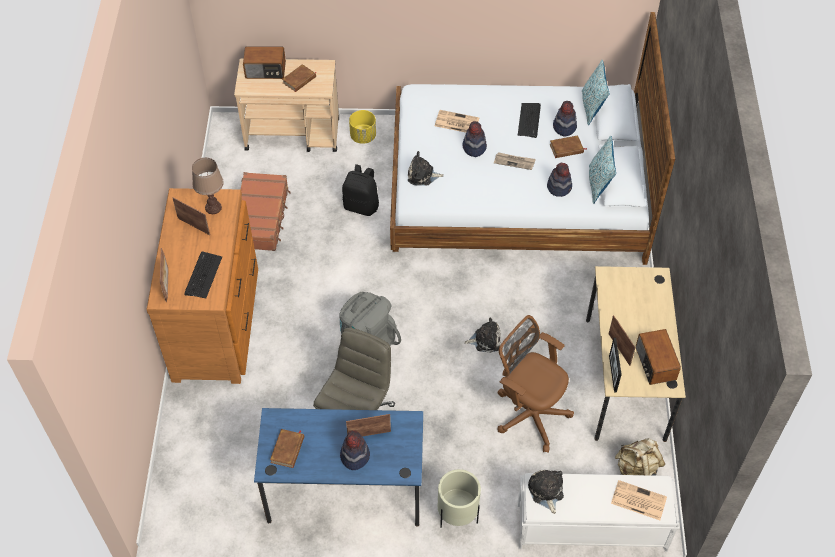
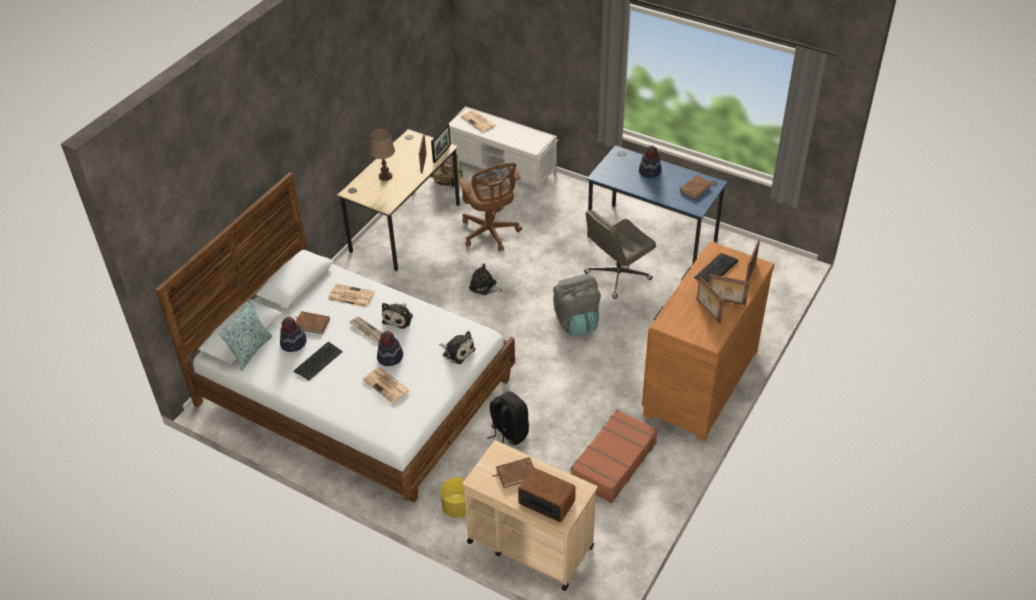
camera: 150 degrees left, 10 degrees down
(213, 208) = (683, 320): brown table lamp -> brown table lamp (385, 176)
(369, 434) = (633, 178): picture frame -> picture frame (725, 301)
(457, 515) = (583, 201): beige planter -> none
(546, 491) = (531, 142): plush toy -> plush toy (399, 318)
(559, 187) = (350, 296): hat -> newspaper
(598, 184) = (317, 285): pillow -> none
(654, 364) = (409, 149): radio -> none

